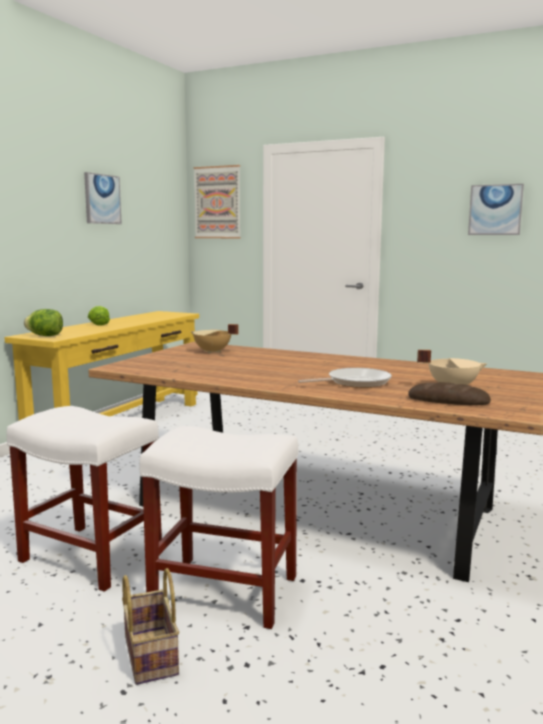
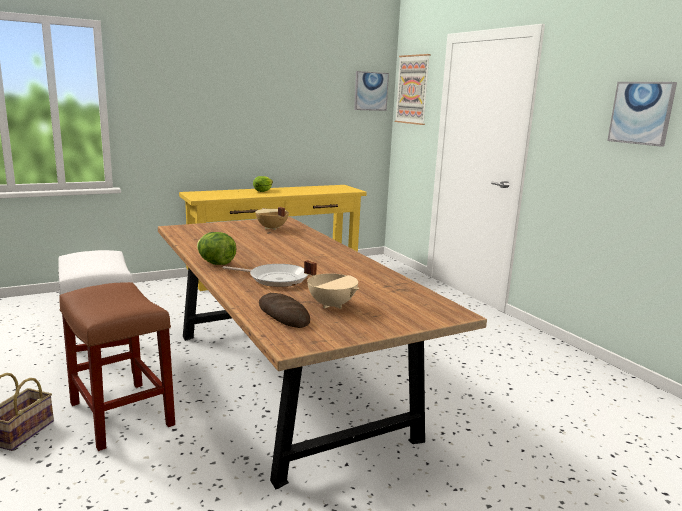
camera: 35 degrees right, 5 degrees up
(45, 336) = (200, 195): lettuce -> lettuce (216, 263)
(102, 199) = (287, 87): picture -> picture (370, 91)
(222, 591) = (120, 413): white stool -> brown stool

